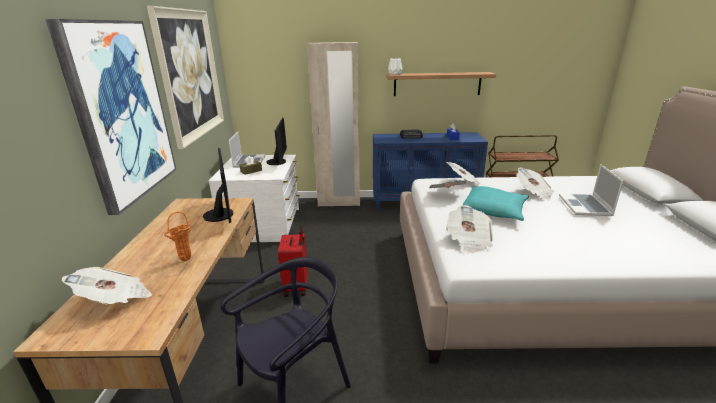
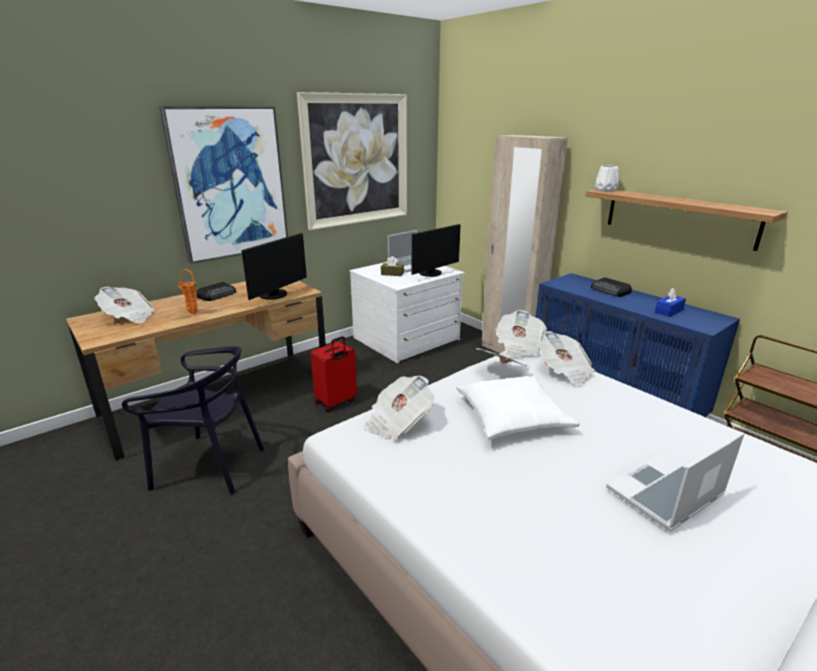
camera: 50 degrees right, 0 degrees up
(162, 238) = (217, 295): none -> radio
(494, 210) = (512, 417): turquoise pillow -> white pillow
(533, 193) = (629, 433): newspaper -> newspaper (518, 347)

